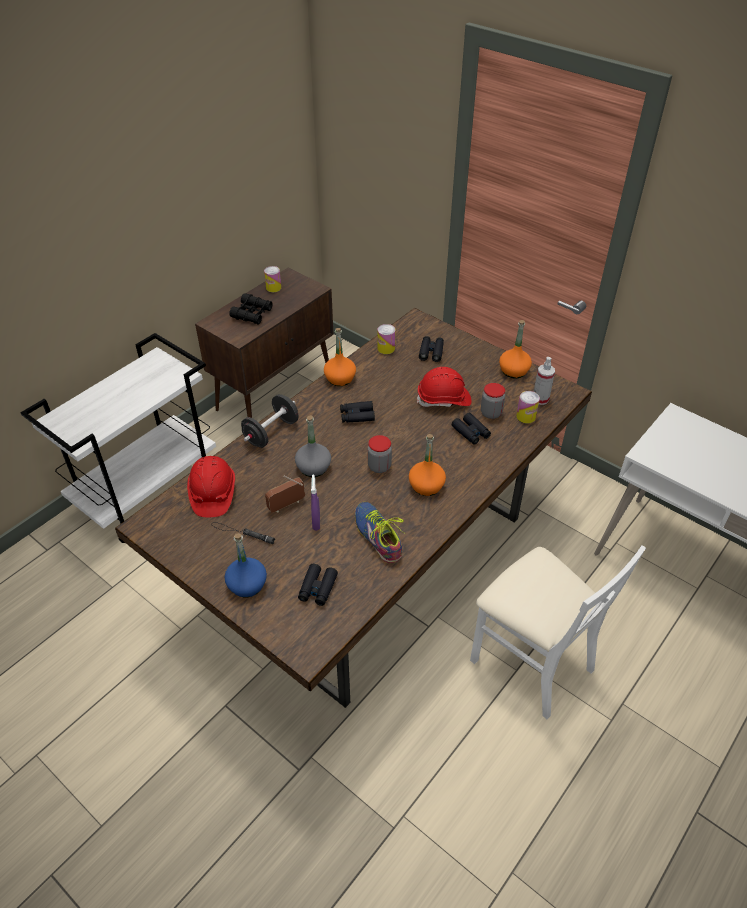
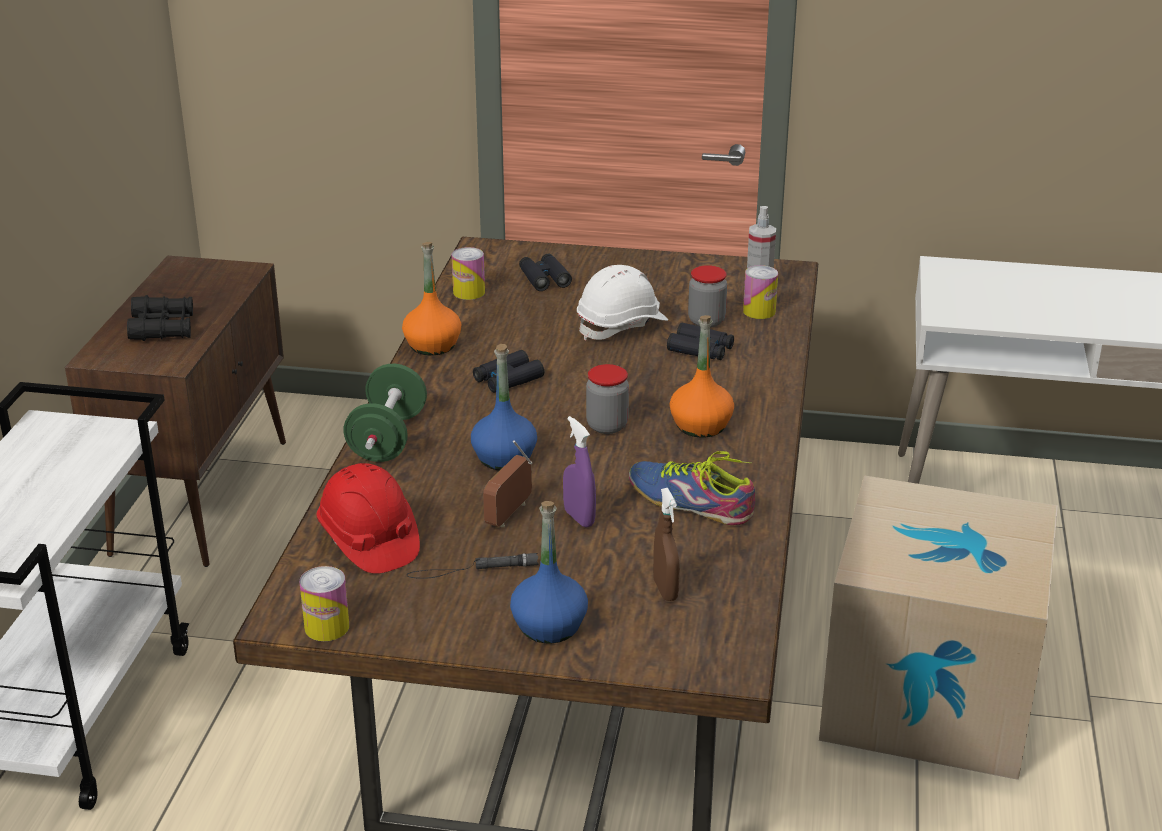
camera: 30 degrees left, 15 degrees down
(271, 432) = (387, 438): black dumbbell -> green dumbbell
(273, 288) = (168, 286): can -> can (327, 627)
(313, 467) = (504, 458): grey bottle -> blue bottle
(317, 588) = (665, 590): black binoculars -> brown spray bottle
(444, 399) = (622, 325): red hard hat -> white hard hat
(513, 371) = (689, 268): orange bottle -> none
(531, 662) = (928, 697): white chair -> cardboard box

